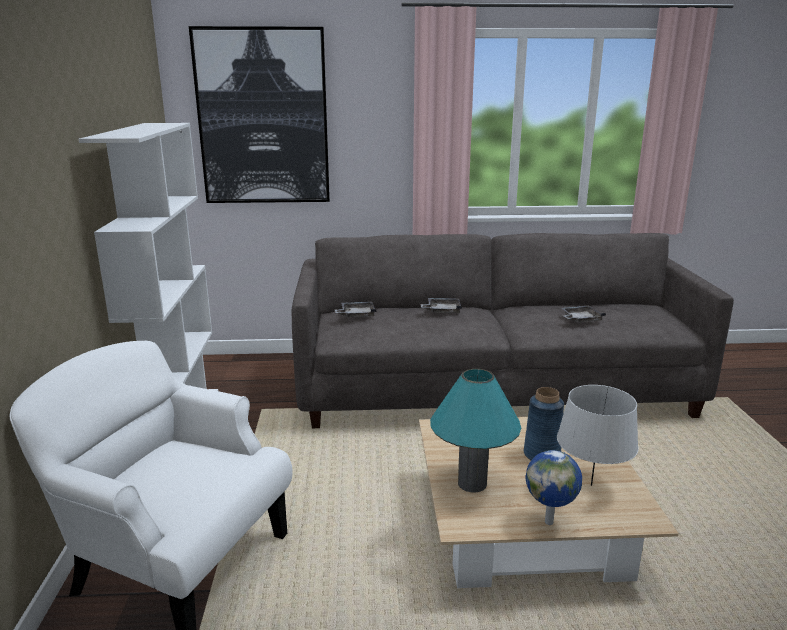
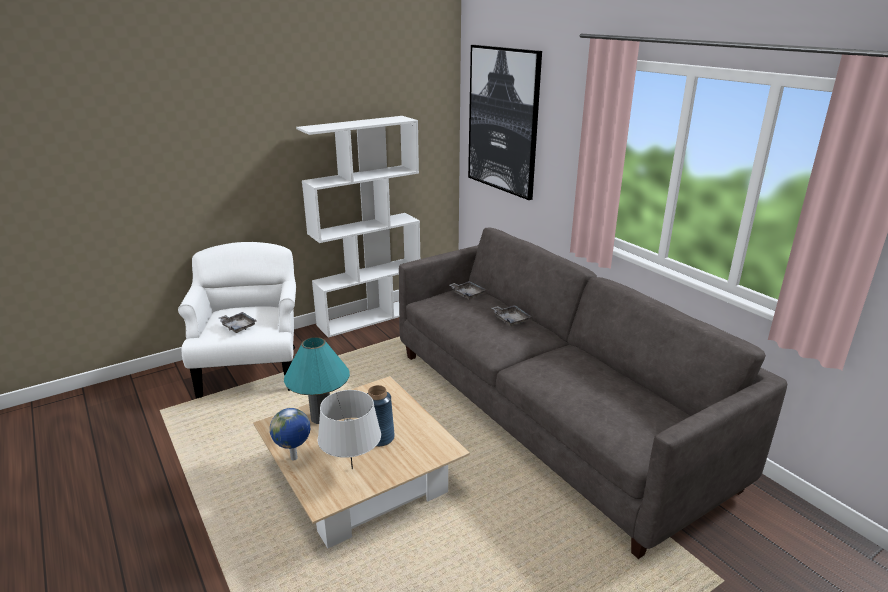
camera: 60 degrees right, 5 degrees up
(580, 319) = (577, 384): grey tray -> grey tray (238, 326)

